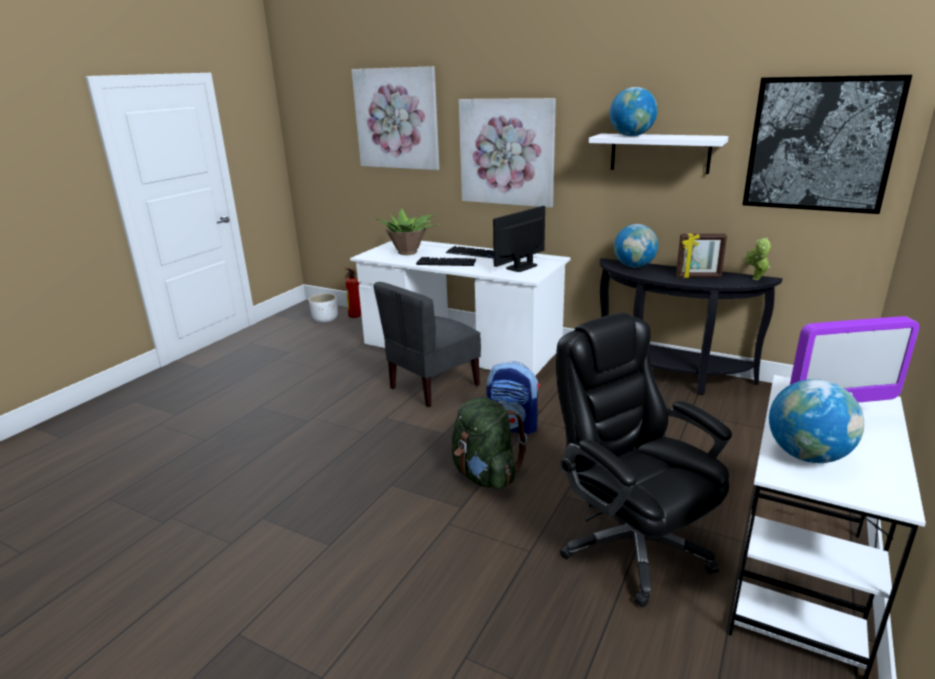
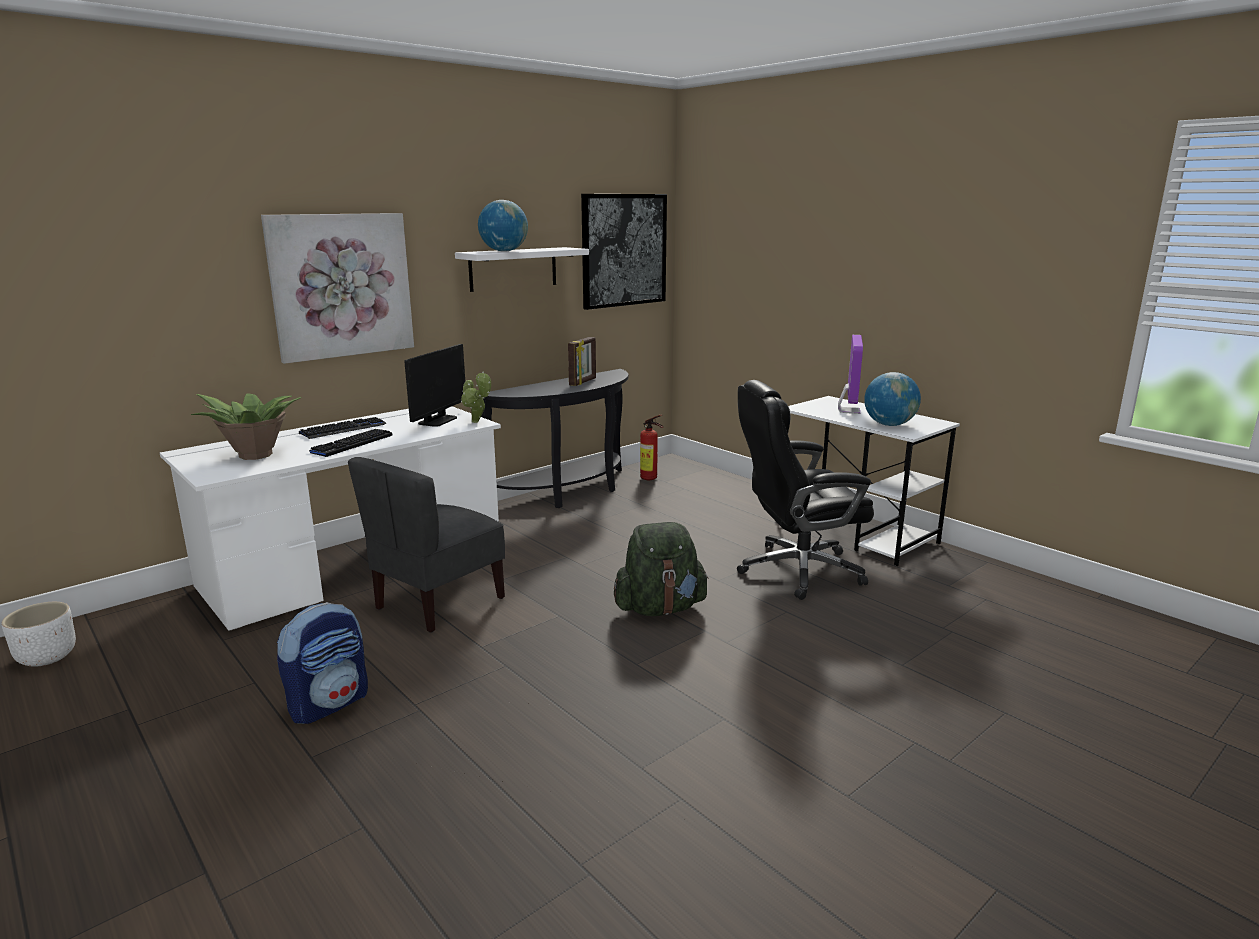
camera: 70 degrees left, 5 degrees down
(354, 317) = (90, 628): fire extinguisher -> fire extinguisher (650, 479)
(396, 119) = (133, 249): picture -> none
(433, 386) = (438, 603): grey chair -> grey chair turned 60 degrees clockwise
(513, 425) = (582, 576): backpack -> backpack (329, 703)
(521, 267) = (437, 421): monitor -> monitor turned 135 degrees counterclockwise
(634, 266) = (522, 390): globe -> none
(756, 280) = (614, 373): potted plant -> potted plant (477, 422)

